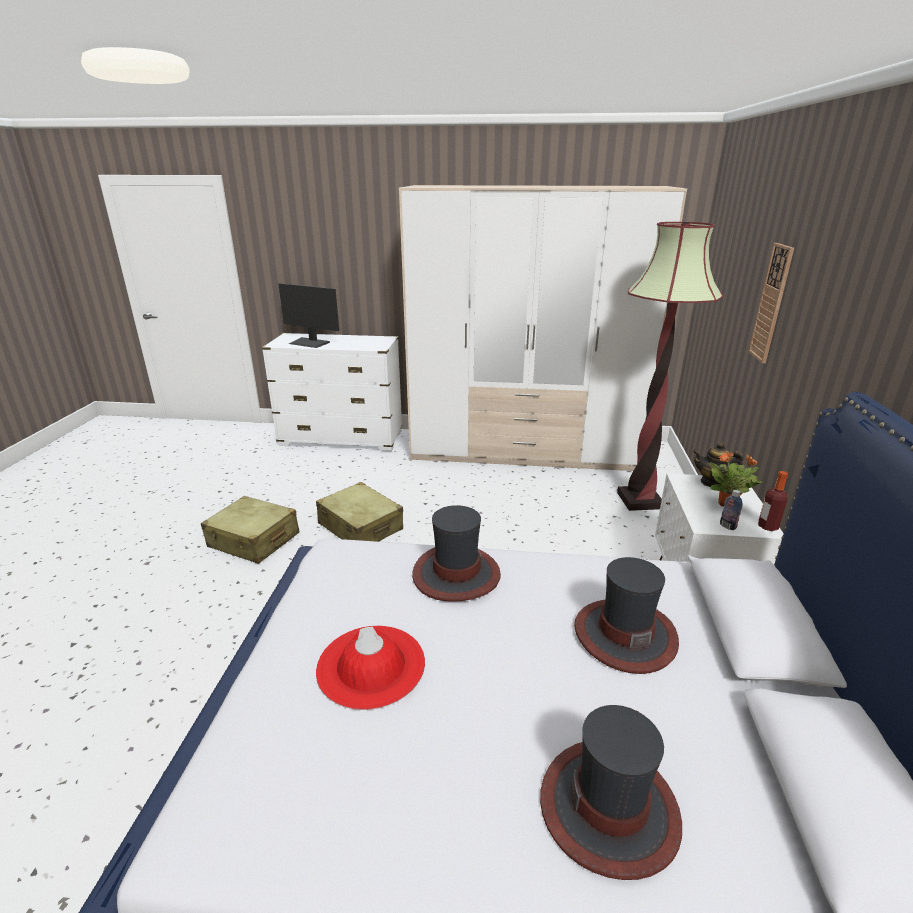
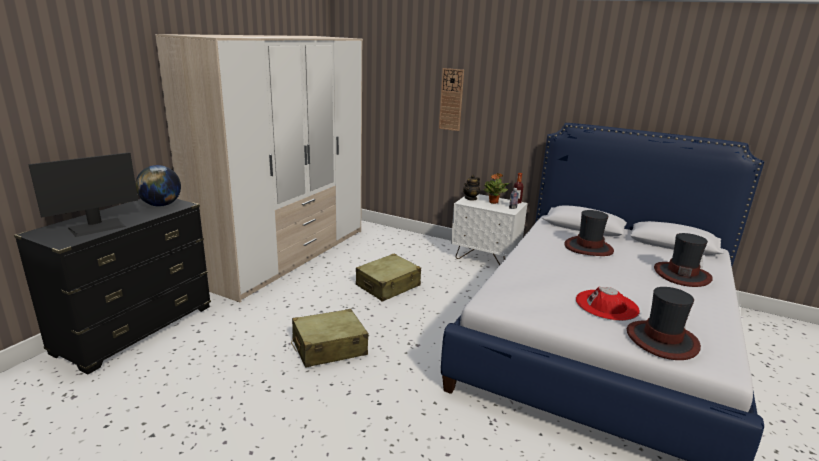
camera: 70 degrees left, 5 degrees down
(254, 540) = (297, 414): beige suitcase -> beige suitcase (388, 286)
(342, 439) = (136, 329): white dresser -> black dresser
(371, 343) = (161, 205): none -> globe
(456, 574) = (533, 270): hat -> hat (662, 340)
(639, 500) = (391, 243): floor lamp -> none

